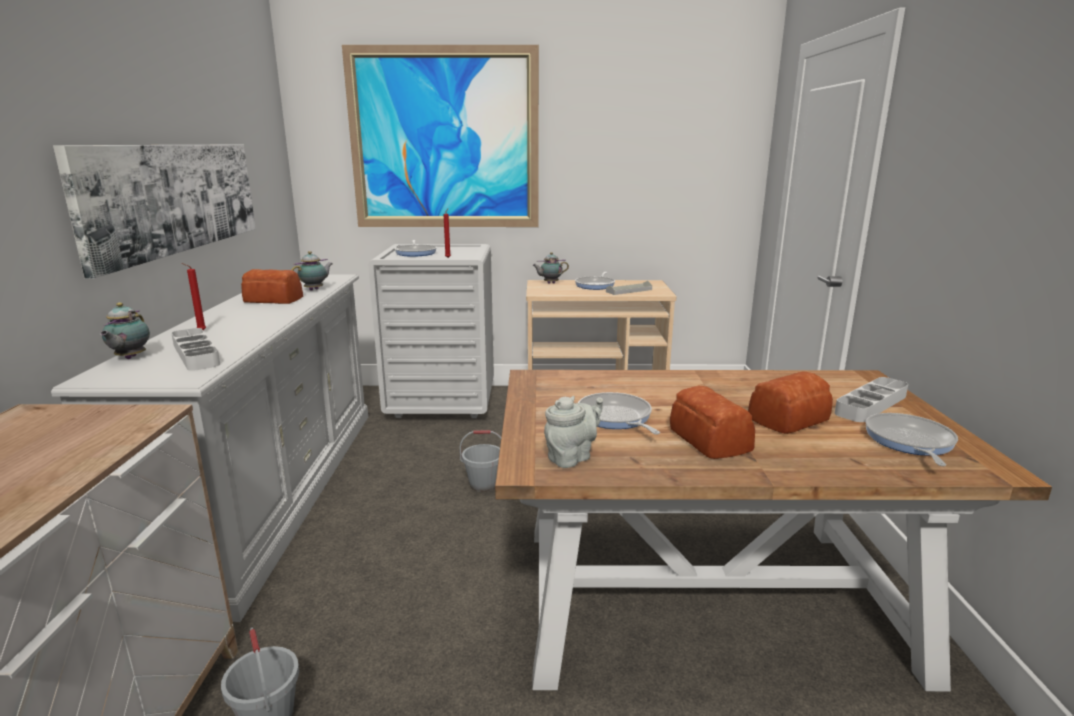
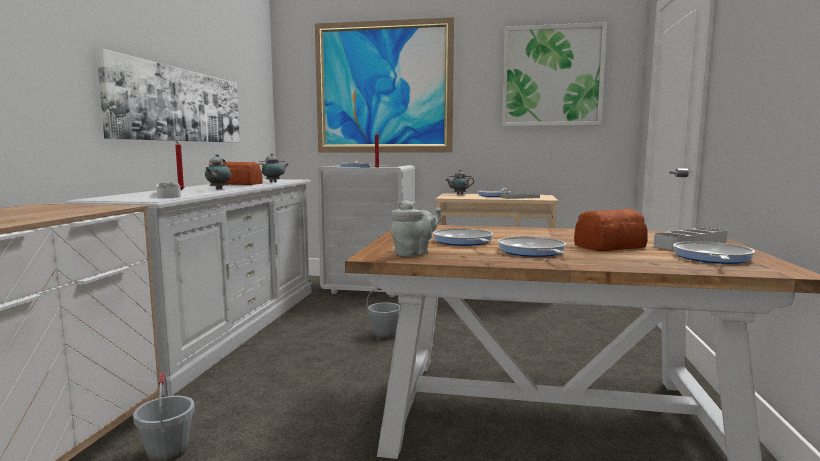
camera: 10 degrees right, 10 degrees down
(129, 358) = (124, 195): teapot -> teapot (218, 189)
(664, 129) = (552, 76): none -> picture
(709, 441) = (532, 252): bread -> frying pan

